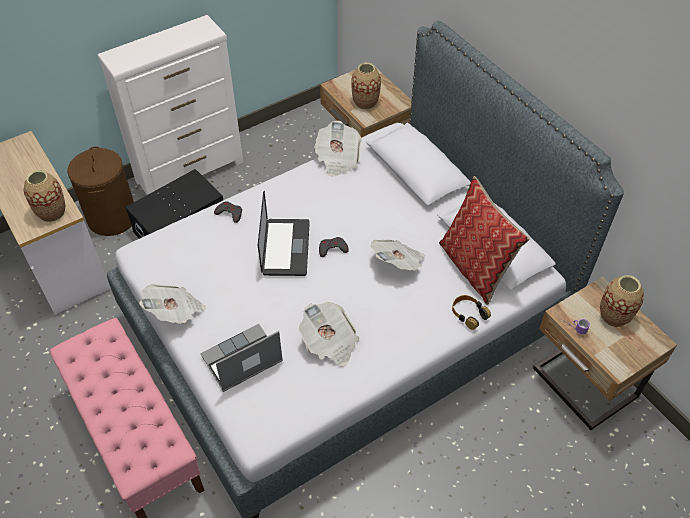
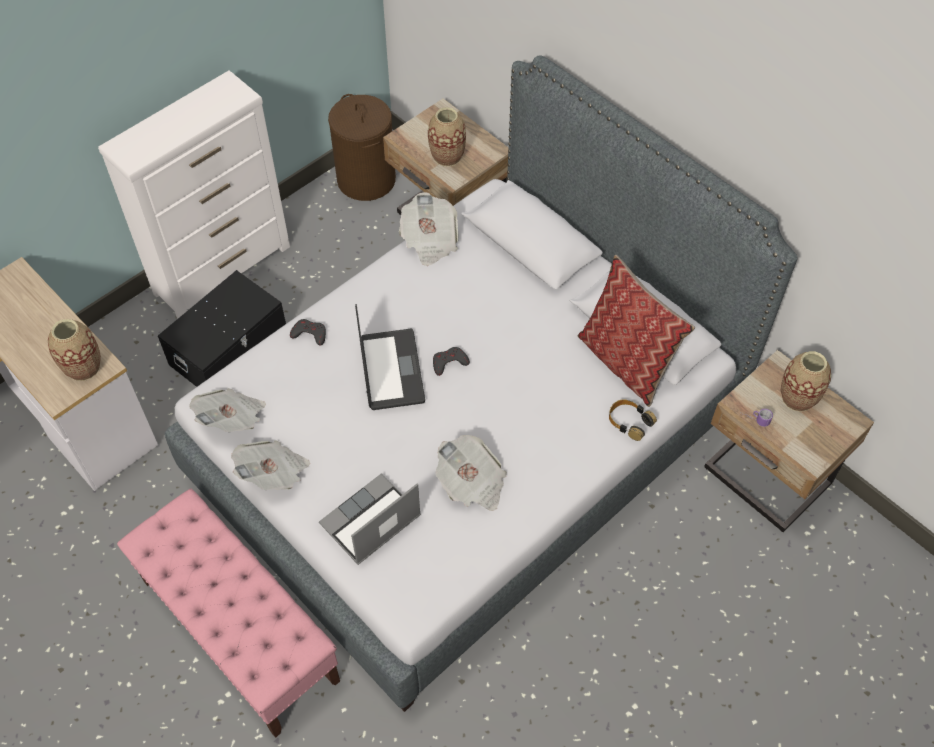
camera: 10 degrees left, 5 degrees up
(112, 217) = (134, 348): brown laundry basket -> brown laundry basket (366, 179)
(398, 263) = (533, 369): newspaper -> newspaper (232, 419)

